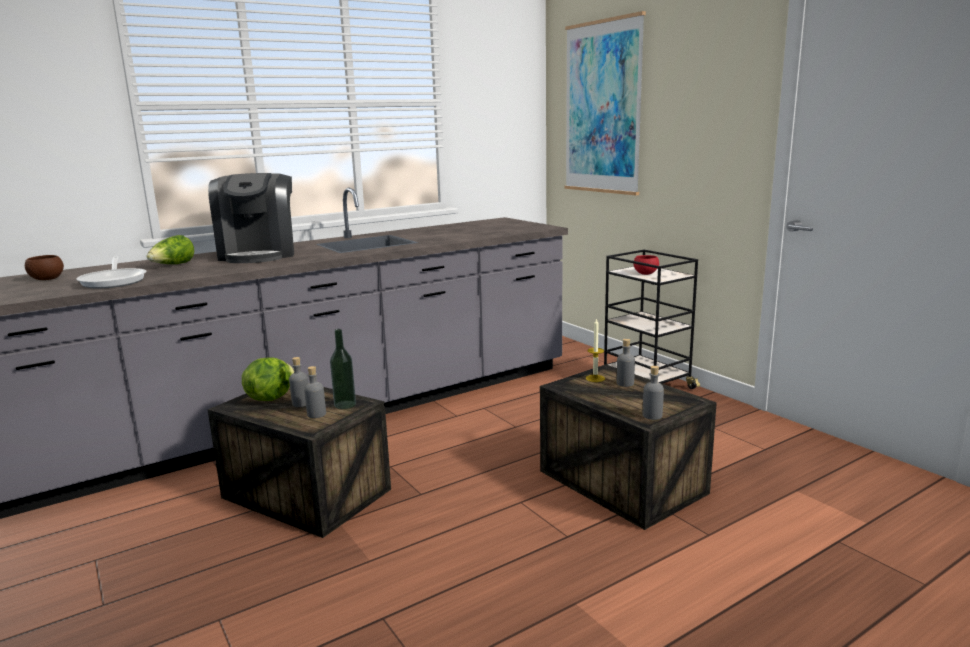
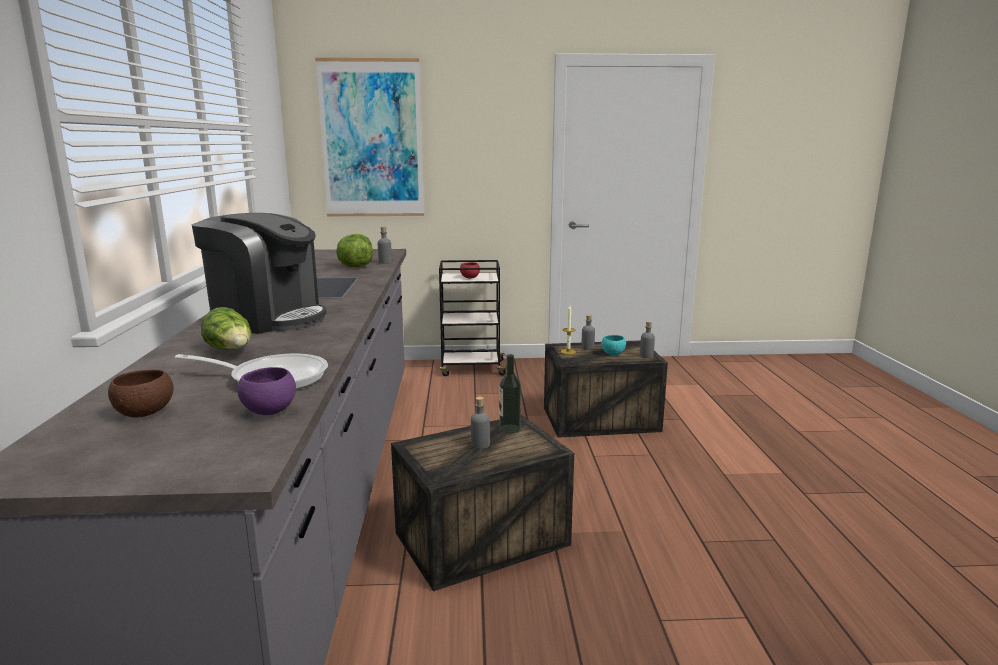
camera: 60 degrees left, 0 degrees up
(49, 292) = (269, 411): none -> purple bowl
(270, 398) = (443, 456): lettuce -> lettuce (355, 267)
(316, 414) = (517, 442): grey bottle -> grey bottle (385, 262)
(626, 398) = (612, 354): none -> turquoise bowl

